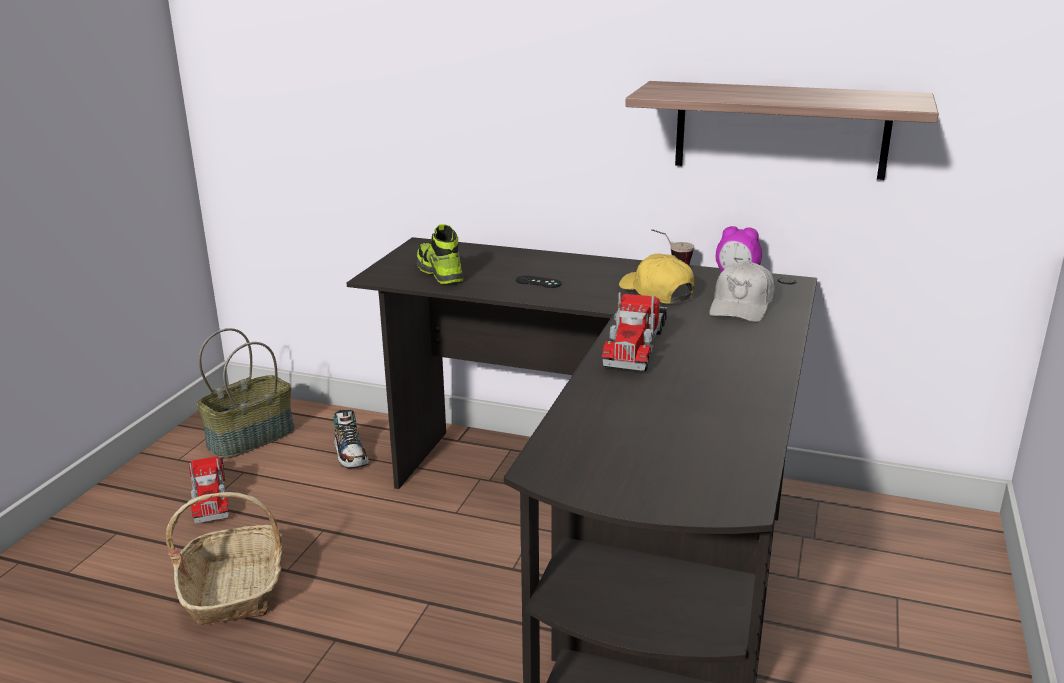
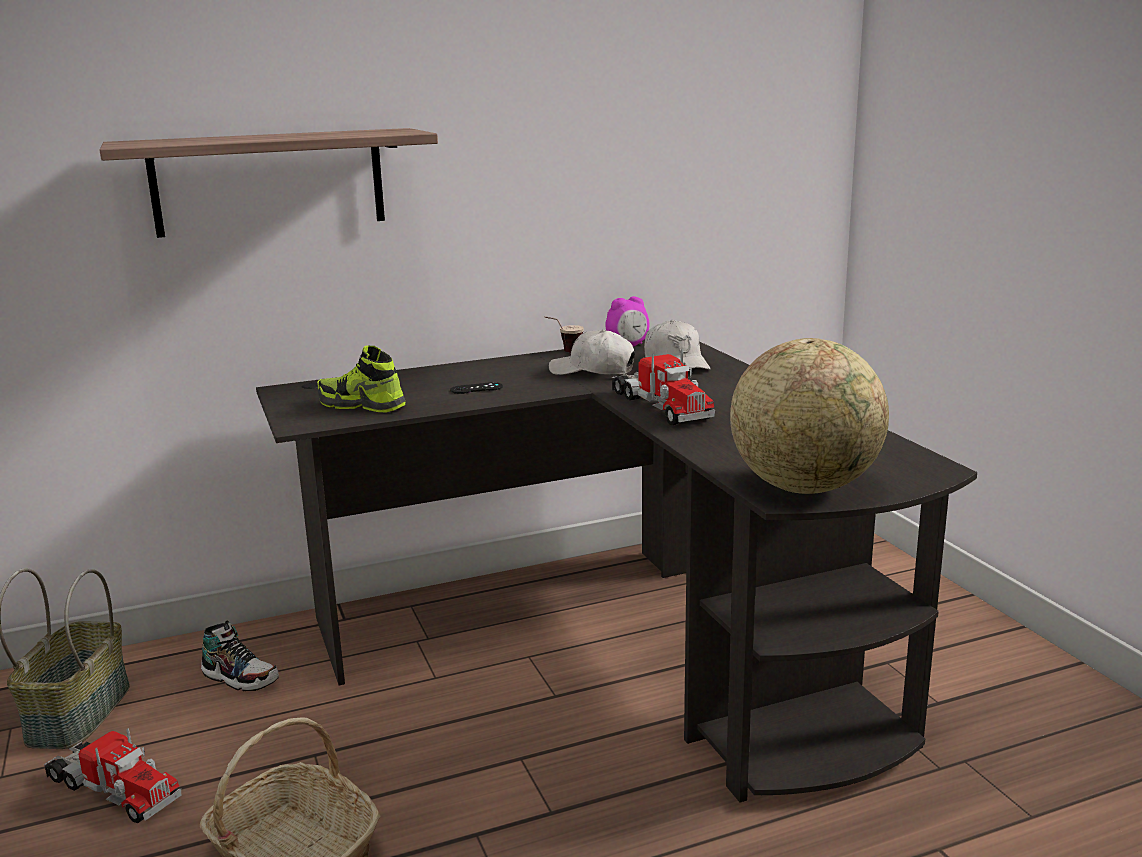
camera: 40 degrees left, 5 degrees down
(582, 468) = (805, 487): none -> globe
(656, 292) = (593, 370): yellow cap -> white cap
(780, 129) = (636, 201): shelf -> shelf (269, 182)

